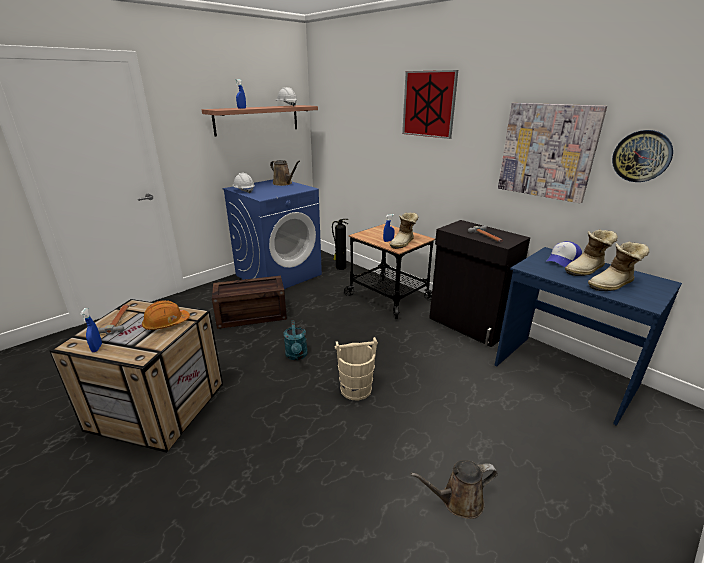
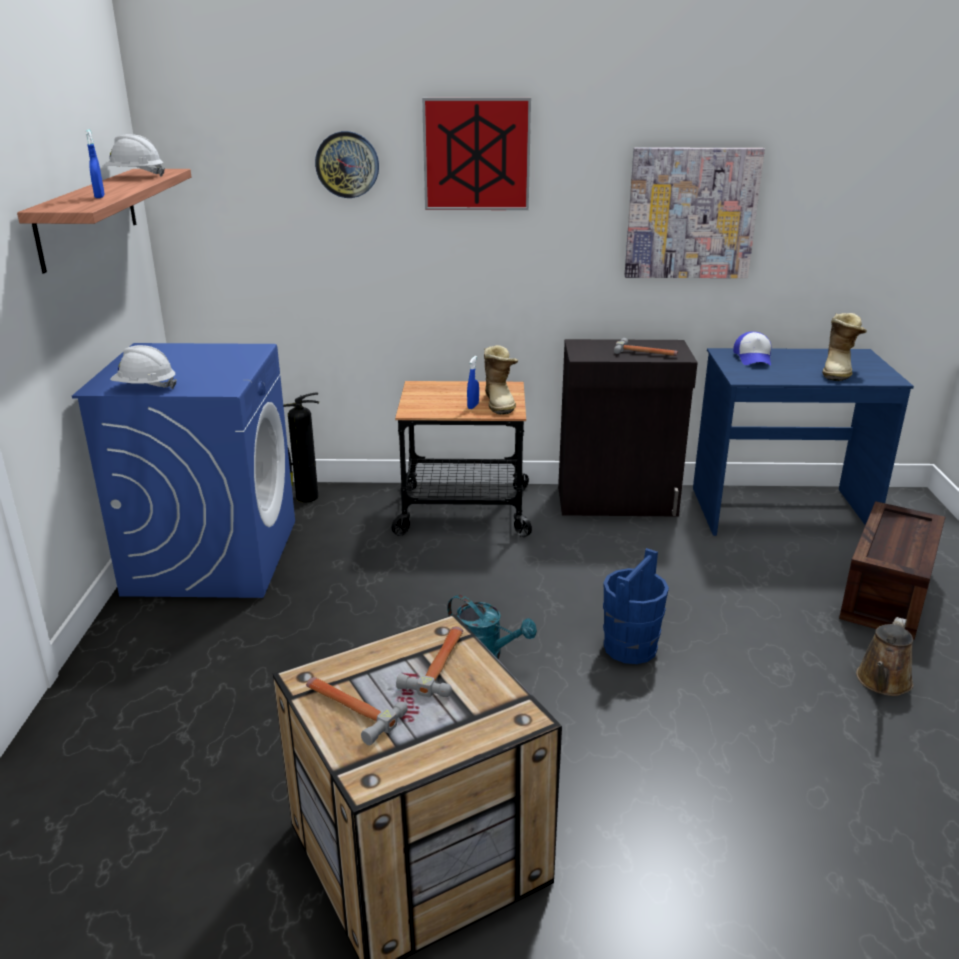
camera: 45 degrees left, 0 degrees up
(97, 348) = (426, 754): blue spray bottle -> none
(166, 323) = (440, 664): orange hard hat -> hammer
(252, 314) = (299, 641): crate -> crate (884, 593)
(284, 183) = (181, 351): brown watering can -> none
(356, 389) = (630, 647): beige bucket -> blue bucket
(587, 270) = (792, 362): boot -> none
(641, 156) = (808, 207): wall clock -> wall clock (347, 164)

